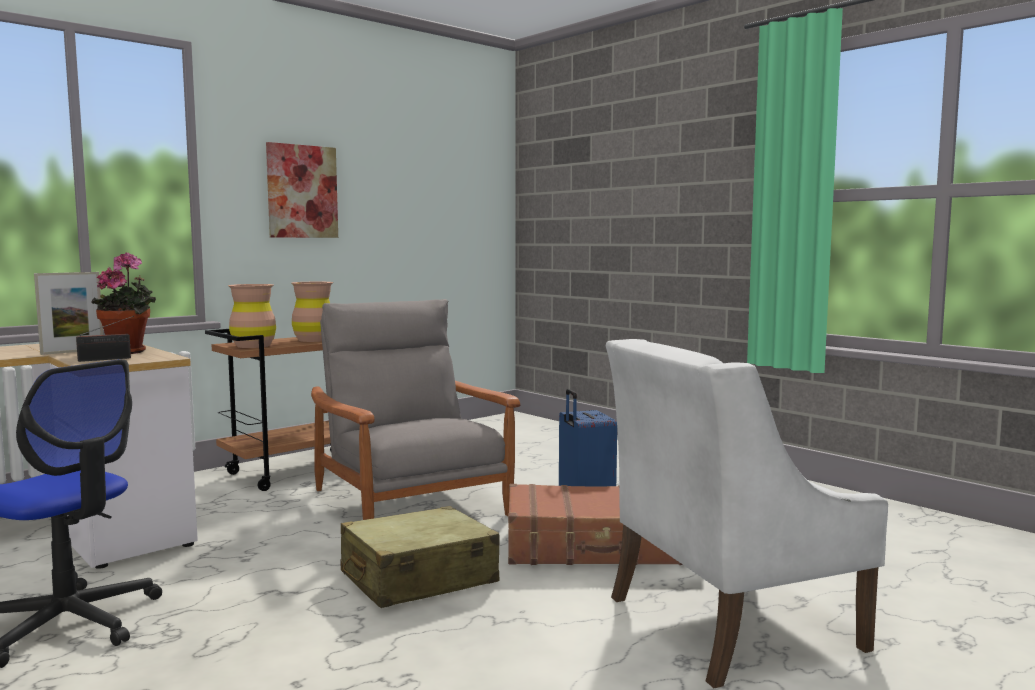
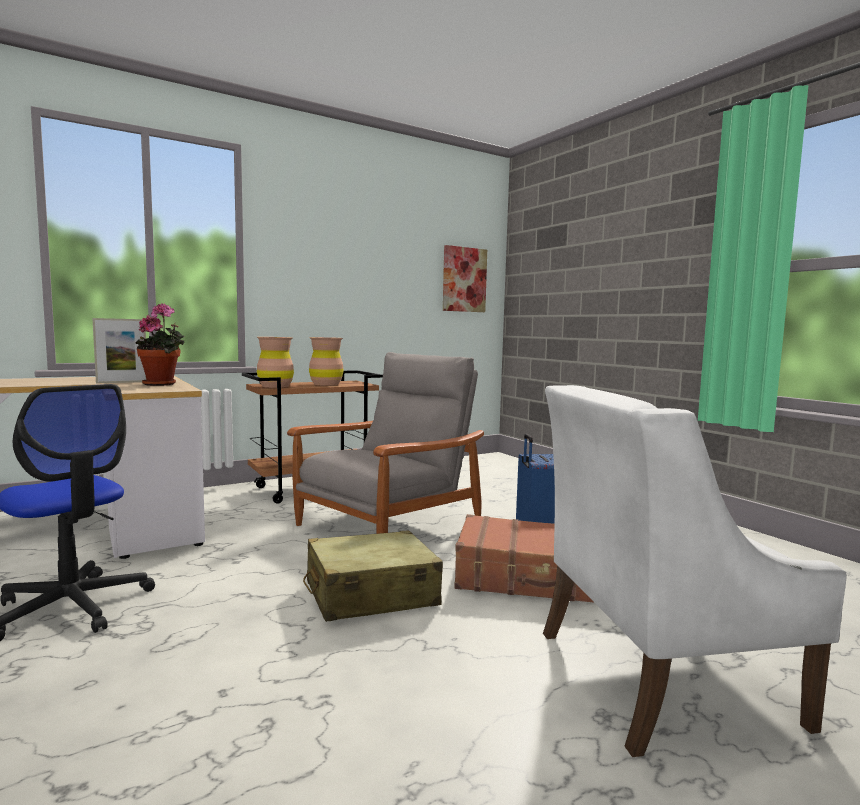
camera: 10 degrees right, 0 degrees up
(107, 359) = (138, 388): radio -> none
(302, 191) = (327, 266): picture -> picture (464, 279)
(410, 503) = (388, 523): grey armchair -> grey armchair turned 60 degrees clockwise

